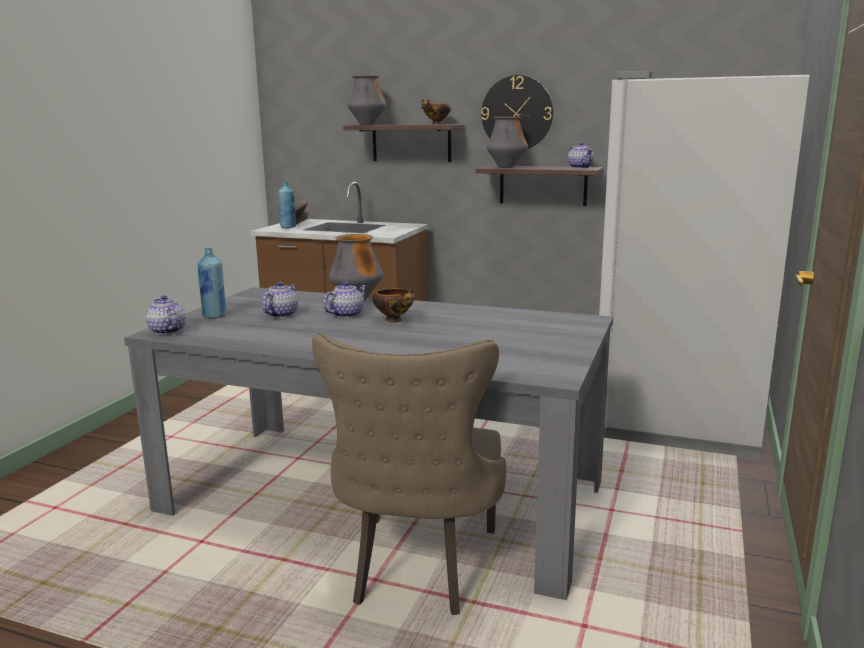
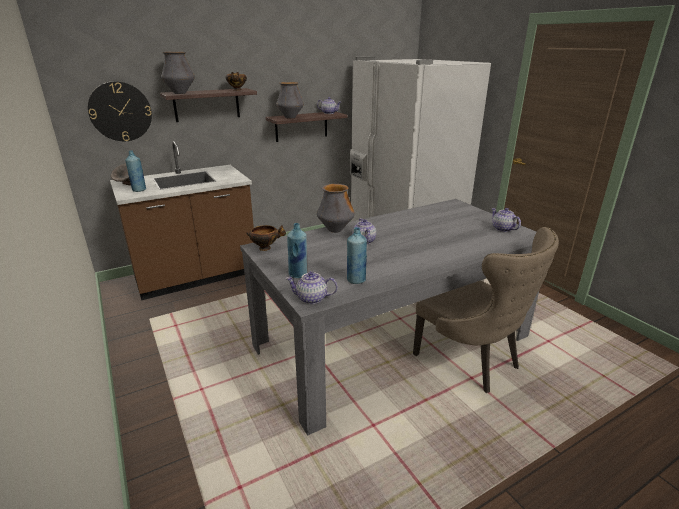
camera: 50 degrees left, 10 degrees up
(234, 334) = (356, 280): none -> blue bottle
(281, 315) = (332, 256): teapot -> teapot (502, 229)
(395, 320) = (395, 235): bowl -> bowl (266, 248)
(517, 113) = (282, 79): wall clock -> wall clock (120, 111)

